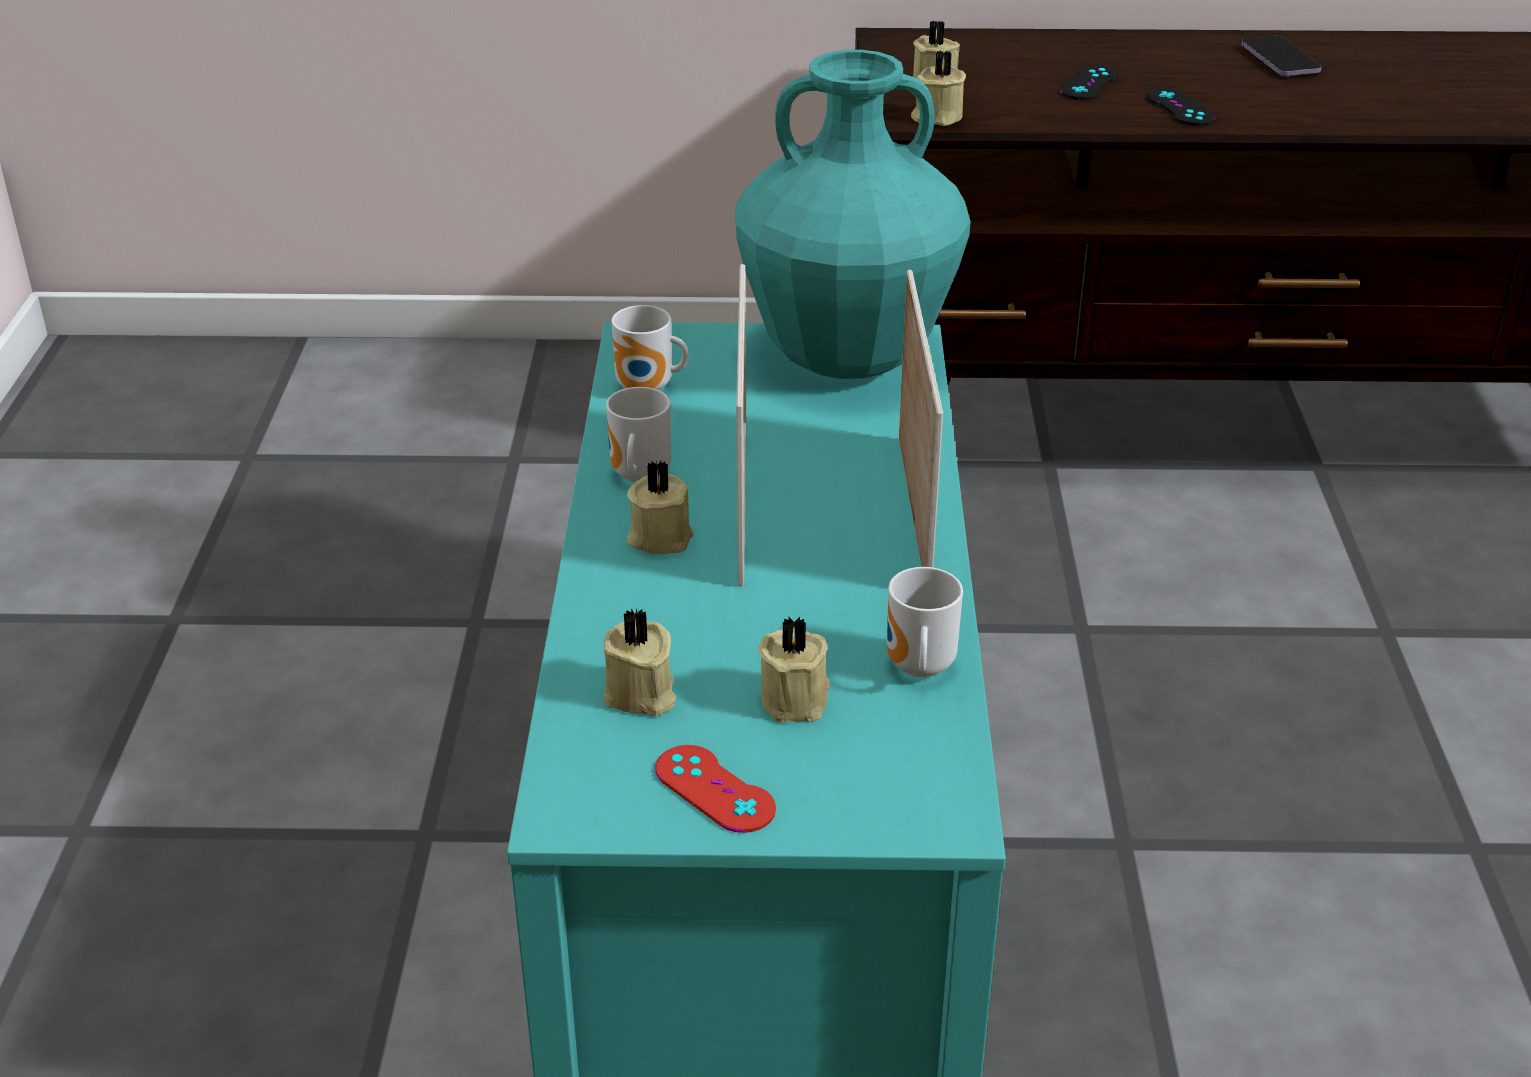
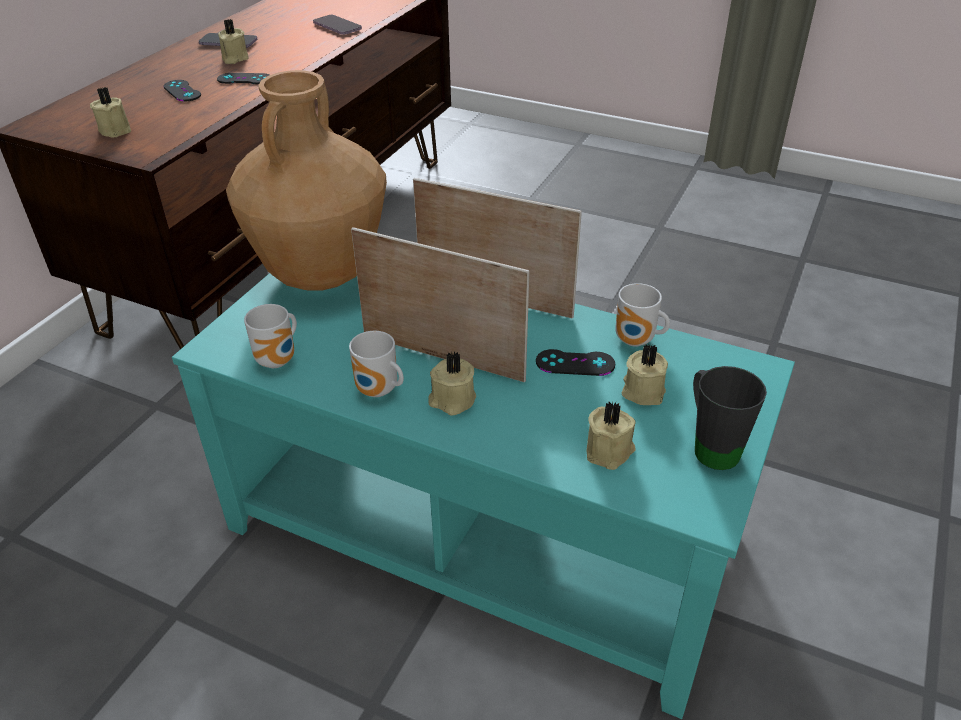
camera: 65 degrees left, 5 degrees up
(714, 789) = (710, 445): red game controller -> black mug
(816, 621) = (575, 363): none -> black game controller
(849, 359) = (321, 274): turquoise vase -> brown vase
(936, 117) = (157, 141): beige candle -> beige candle (234, 59)
(1462, 112) = (337, 27): none -> phone

